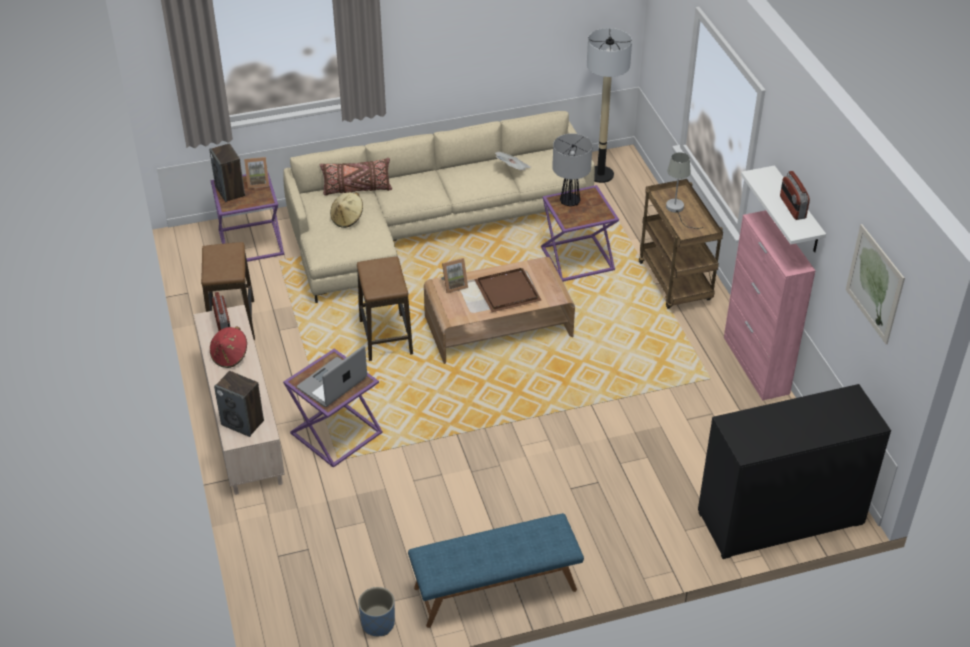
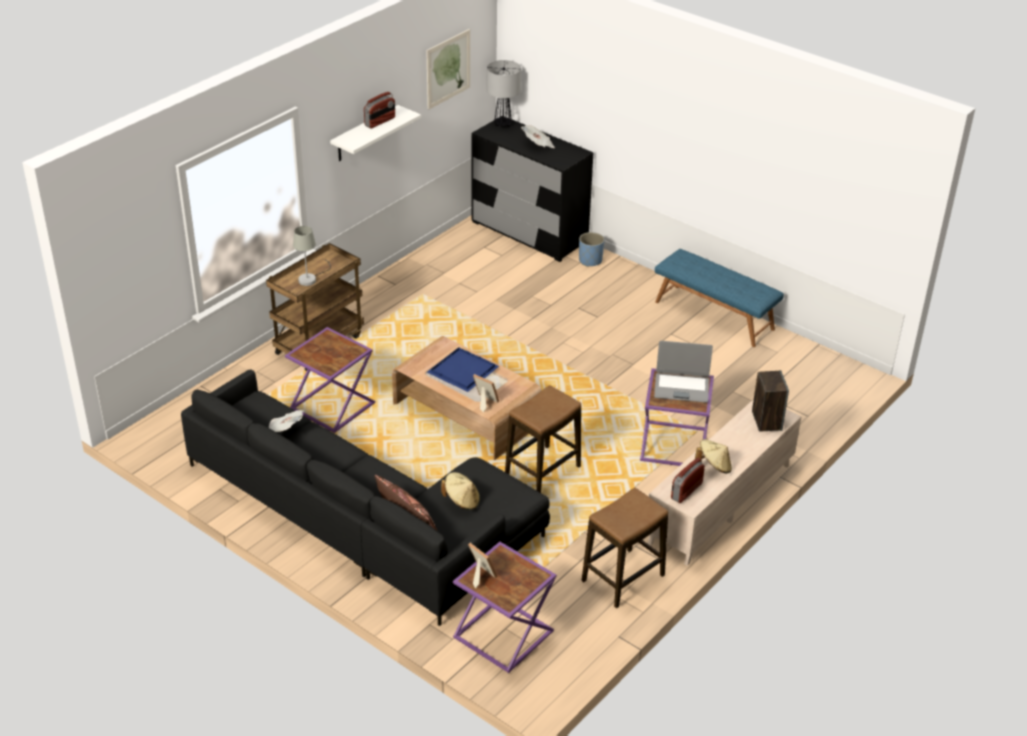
camera: 125 degrees left, 5 degrees down
(230, 191) = (513, 588): speaker -> none
(230, 356) = (714, 466): red hat -> beige hat
(378, 624) = (797, 349): blue planter -> blue planter (590, 260)
(427, 227) = (365, 518): beige sofa -> black sofa
(508, 290) = (461, 371): brown tray -> blue tray
(569, 201) = (325, 360): table lamp -> table lamp (502, 124)
(600, 174) = (182, 440): floor lamp -> none
(756, 365) = (387, 279): pink cabinet -> none
(790, 425) = (538, 145): none -> newspaper

